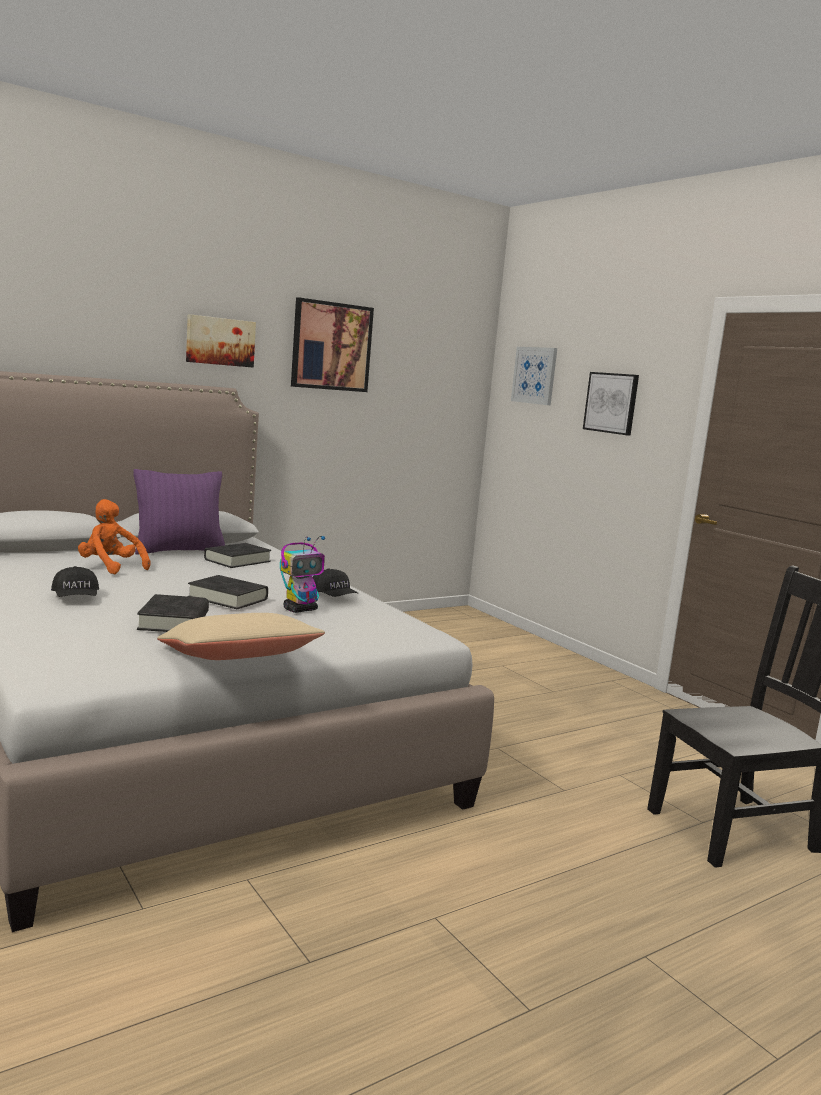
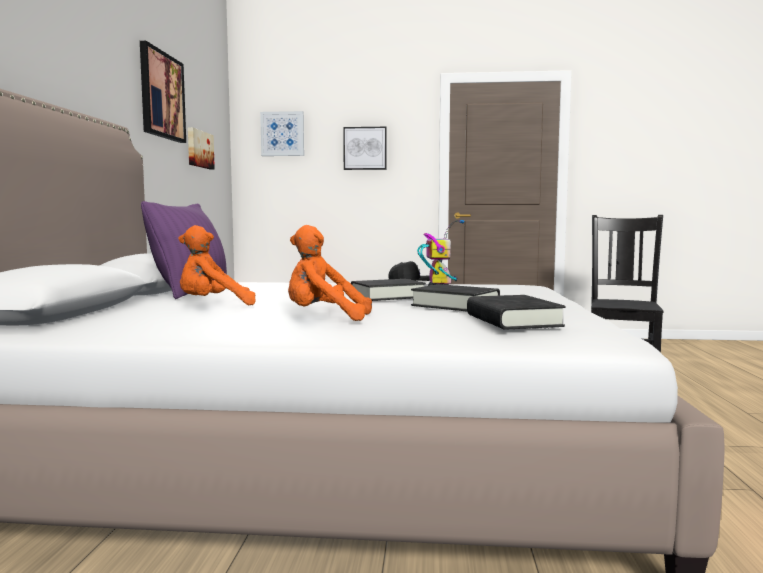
camera: 50 degrees left, 5 degrees down
(76, 598) = (324, 318): black cap -> orange plush toy
(220, 341) = (98, 74): picture -> picture (199, 149)
(237, 560) = (259, 287): black book -> black book (513, 321)
(237, 661) = (573, 308): beige pillow -> none

